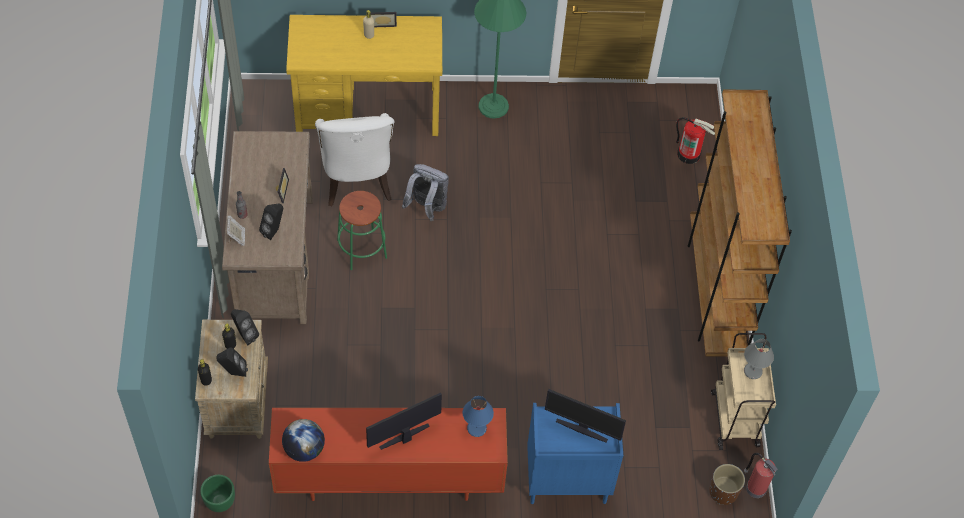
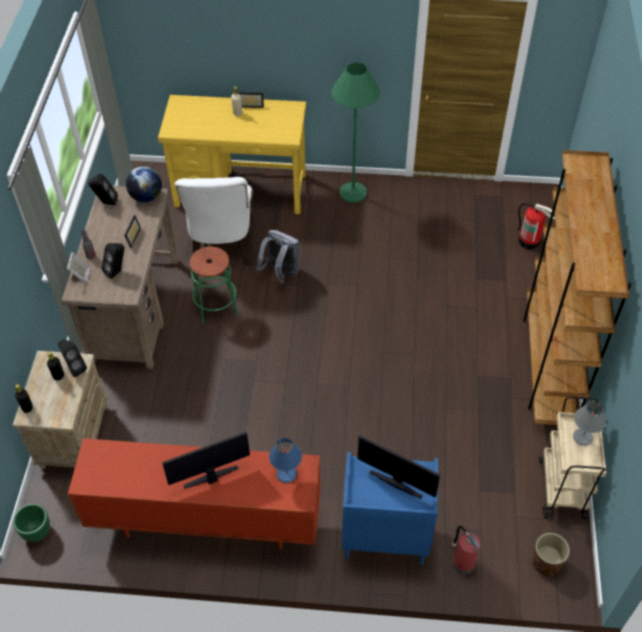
camera: 10 degrees right, 5 degrees down
(233, 372) = (56, 402): black speaker -> black speaker (106, 203)
(304, 449) = (106, 482): globe -> globe (146, 197)
(755, 487) = (580, 560): fire extinguisher -> fire extinguisher (462, 563)

